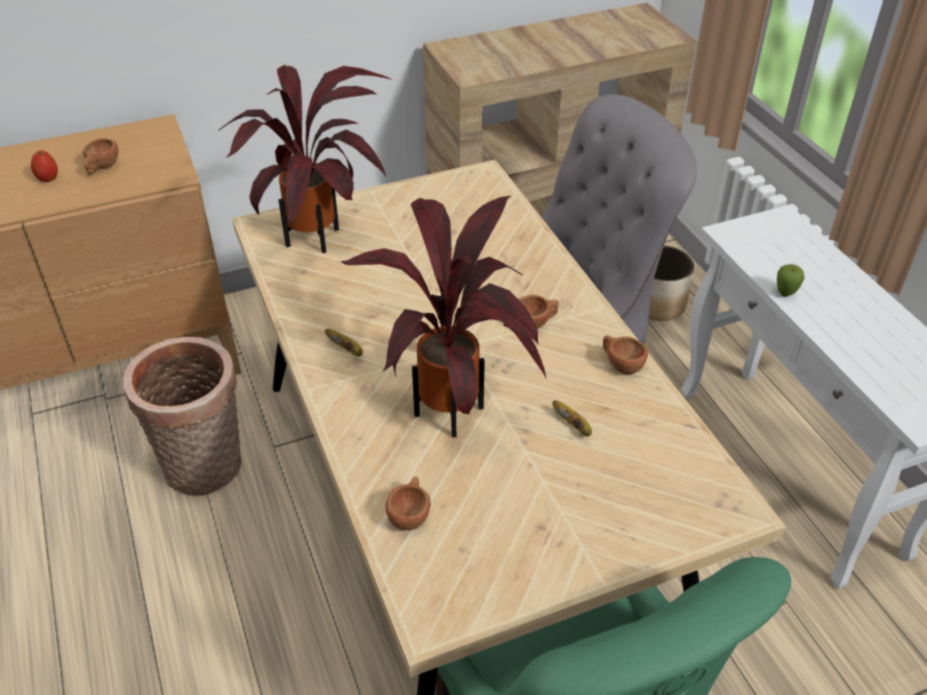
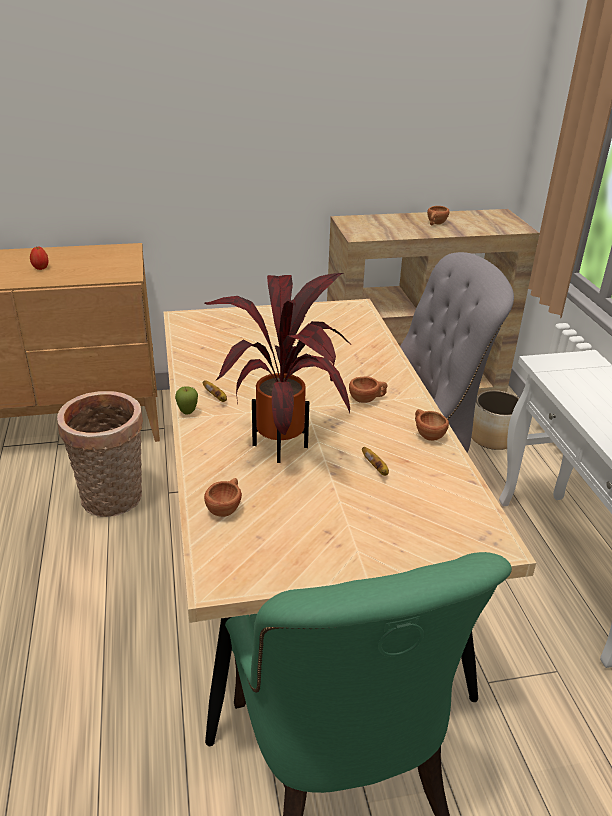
camera: 10 degrees right, 10 degrees down
(102, 168) = (79, 266): brown cup -> brown cup (435, 224)
(317, 240) = (219, 330): potted plant -> none
(785, 294) = (577, 406): apple -> apple (187, 413)

